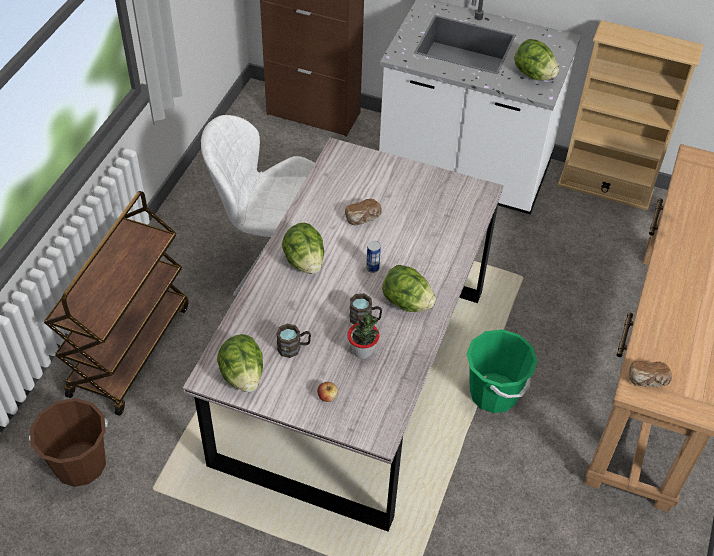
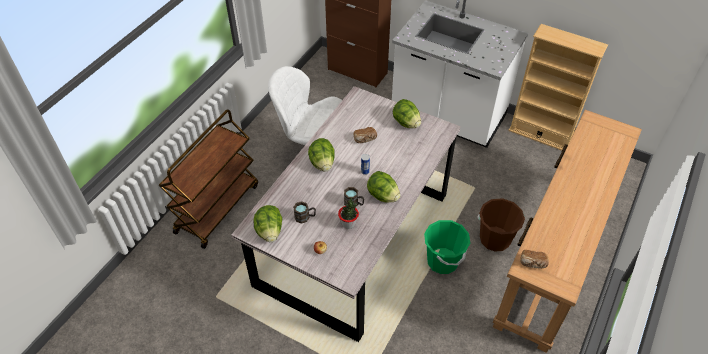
camera: 10 degrees right, 0 degrees up
(80, 464) = (175, 276): brown bucket -> brown bucket (495, 239)
(533, 75) = (491, 56): lettuce -> lettuce (406, 123)

